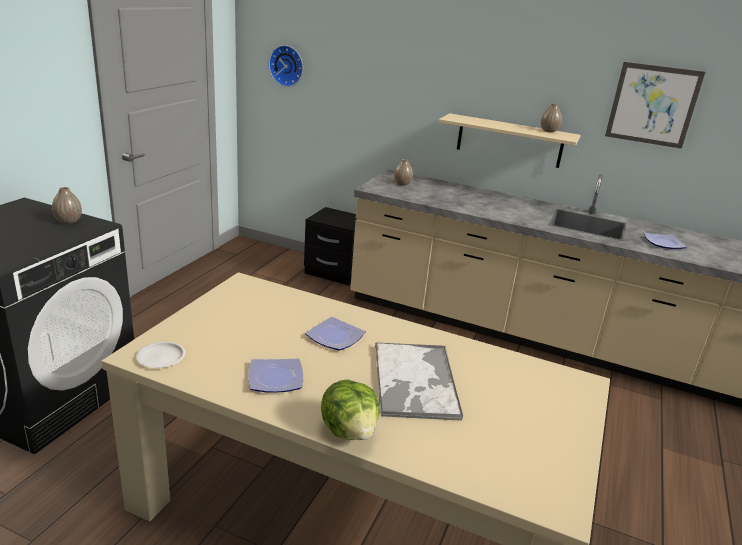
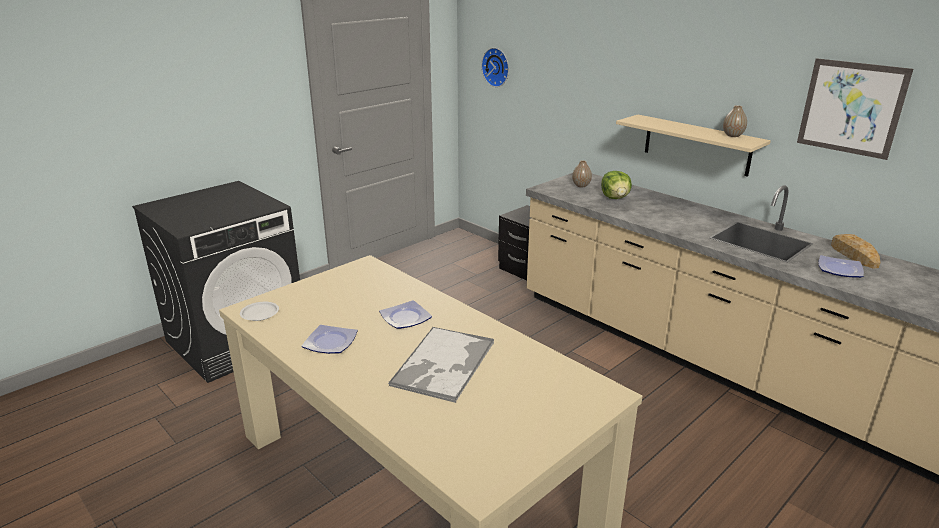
camera: 25 degrees right, 0 degrees up
(68, 221) = (254, 201): vase -> none
(350, 430) = (355, 392): lettuce -> lettuce (615, 198)
(660, 230) = (853, 255): none -> bread

